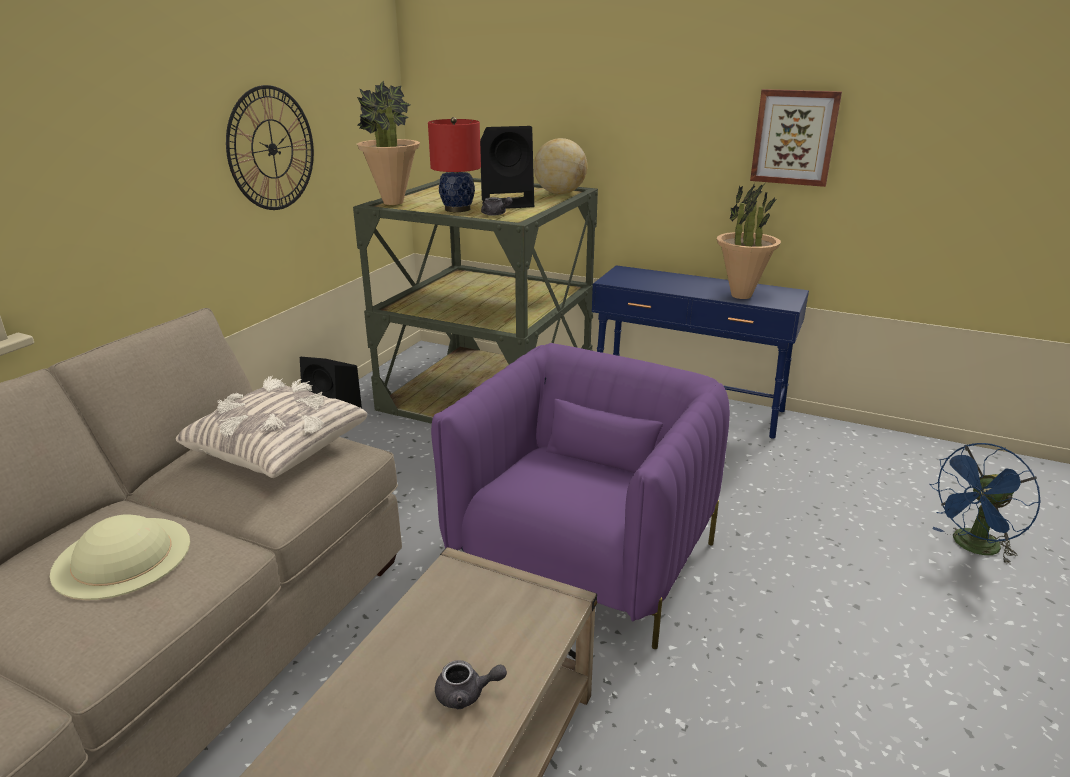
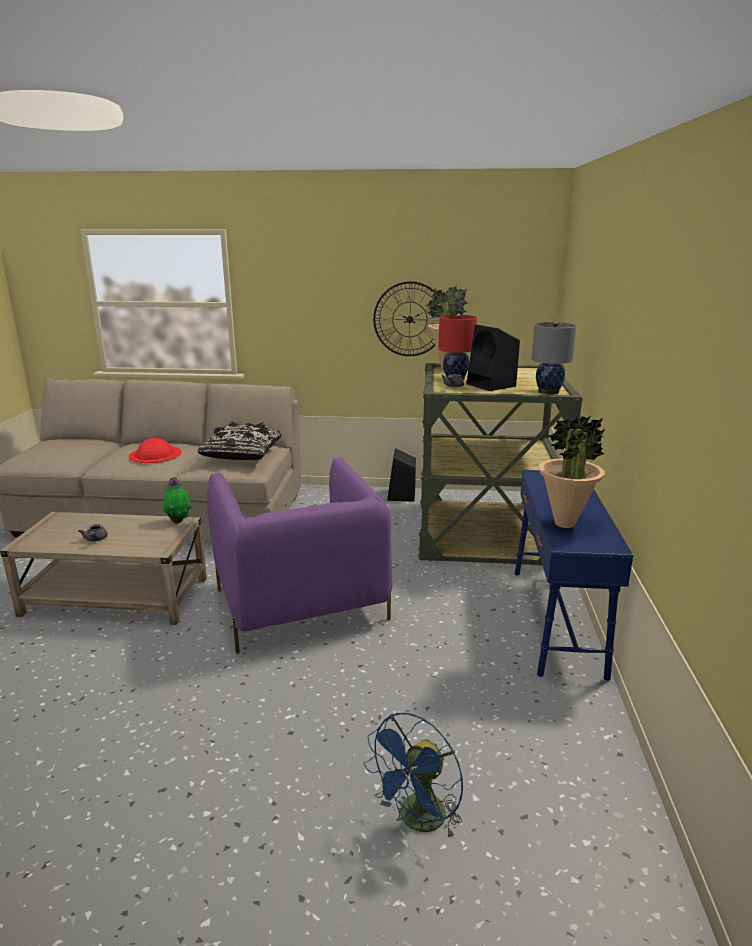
camera: 70 degrees right, 5 degrees down
(122, 556) = (155, 454): beige hat -> red hat
(278, 451) = (242, 456): beige pillow -> black pillow
(451, 572) = (179, 521): none -> potted plant
(559, 193) = (548, 391): globe -> grey table lamp
(584, 557) = (300, 604): purple armchair -> purple armchair turned 60 degrees clockwise
(794, 137) = (649, 383): picture -> none
(971, 547) = (418, 822): blue fan -> blue fan turned 90 degrees counterclockwise

